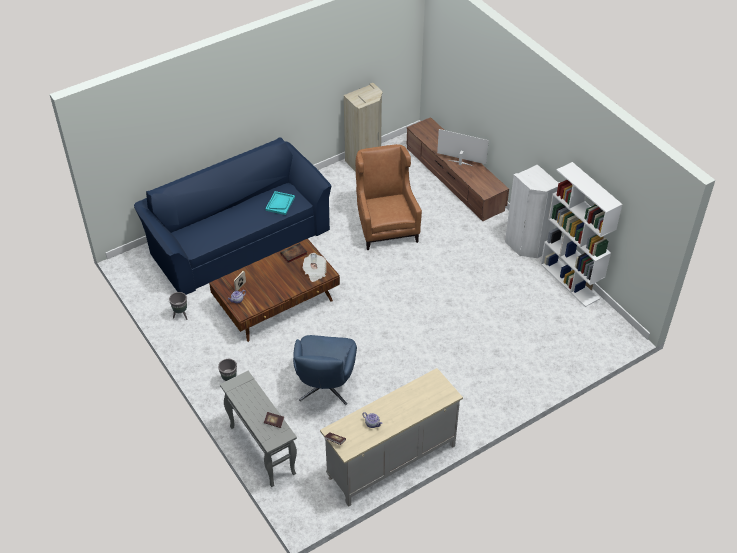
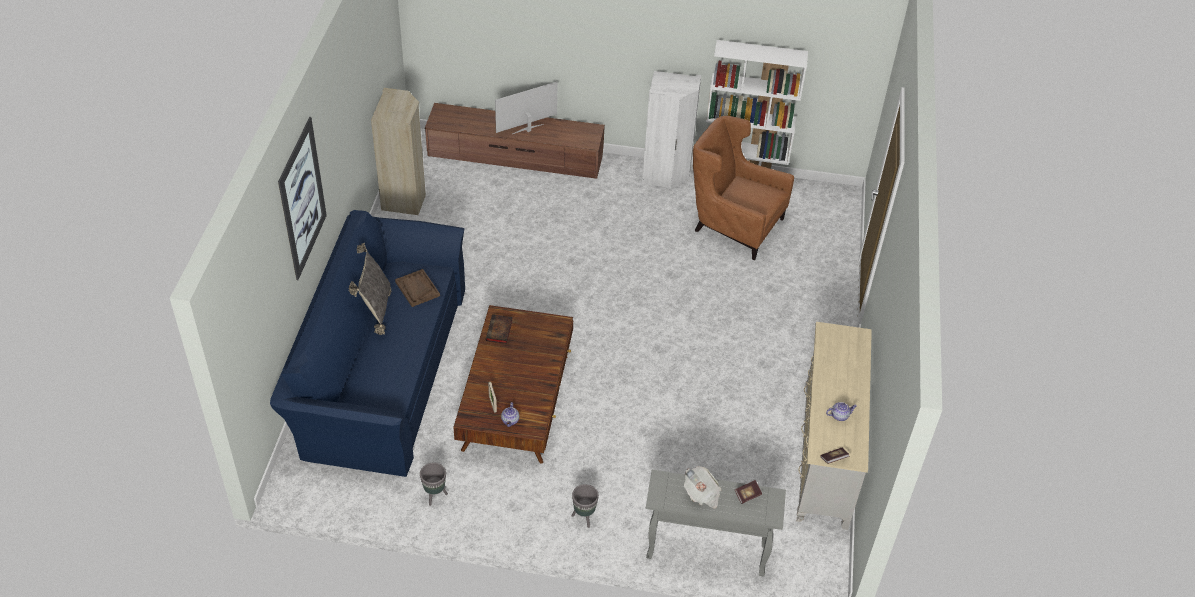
camera: 50 degrees left, 0 degrees up
(224, 105) = (302, 199): none -> picture
(246, 200) = (374, 312): none -> pillow
(280, 203) = (417, 289): turquoise tray -> brown tray
(314, 272) = (546, 332): newspaper -> newspaper (702, 494)
(325, 386) = (676, 442): blue armchair -> none
(386, 226) = (515, 246): brown armchair -> brown armchair (734, 225)

